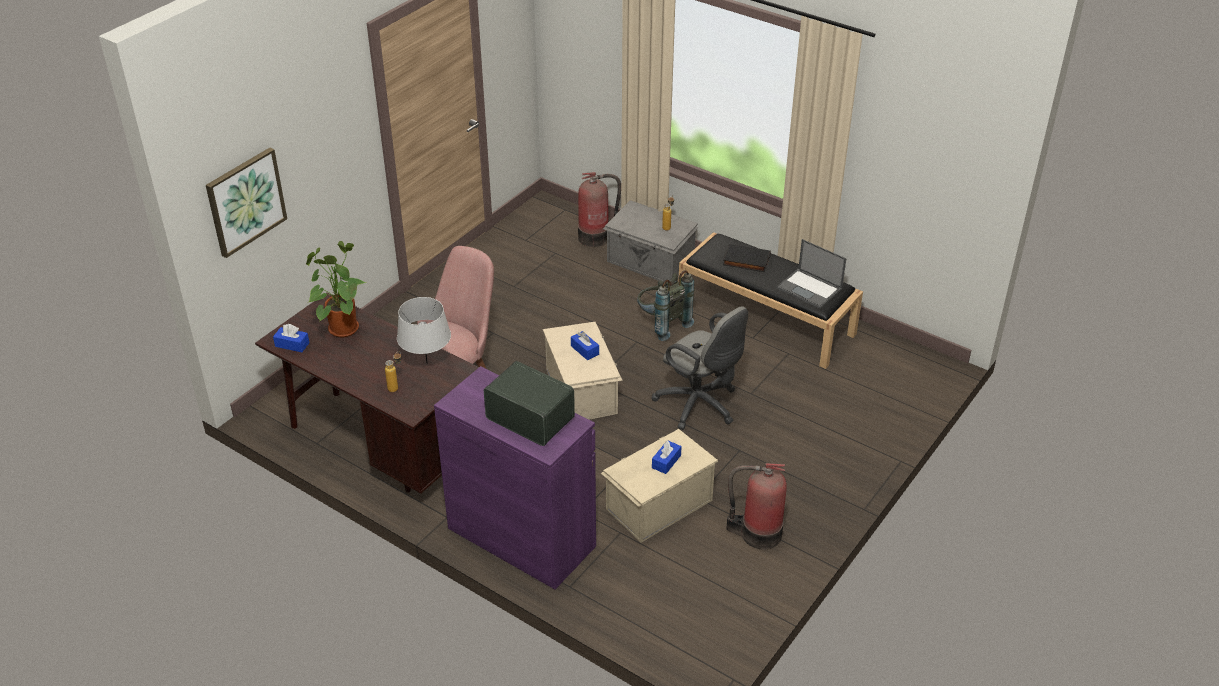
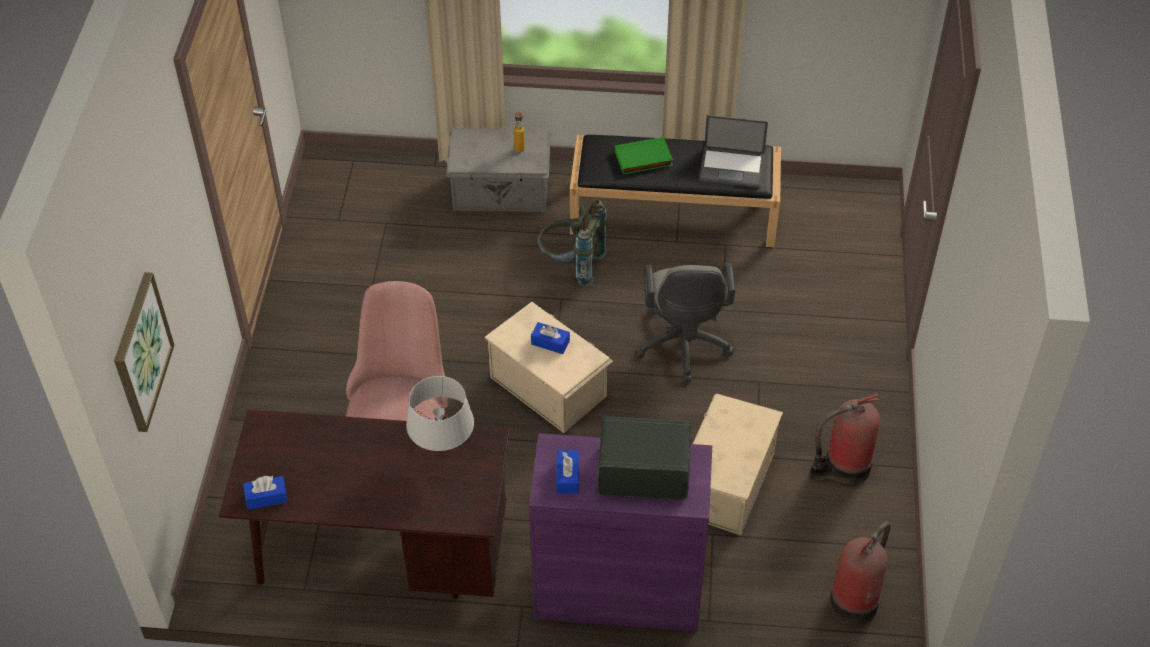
camera: 30 degrees left, 10 degrees up
(341, 327) = (305, 448): potted plant -> none
(396, 387) = (434, 495): bottle -> none
(596, 237) = (417, 183): fire extinguisher -> fire extinguisher (855, 601)
(666, 461) = (735, 438): blue tissue box -> blue tissue box (567, 476)
(700, 406) = (683, 347): grey office chair -> grey office chair turned 75 degrees clockwise
(746, 261) = (643, 159): black book -> green book

